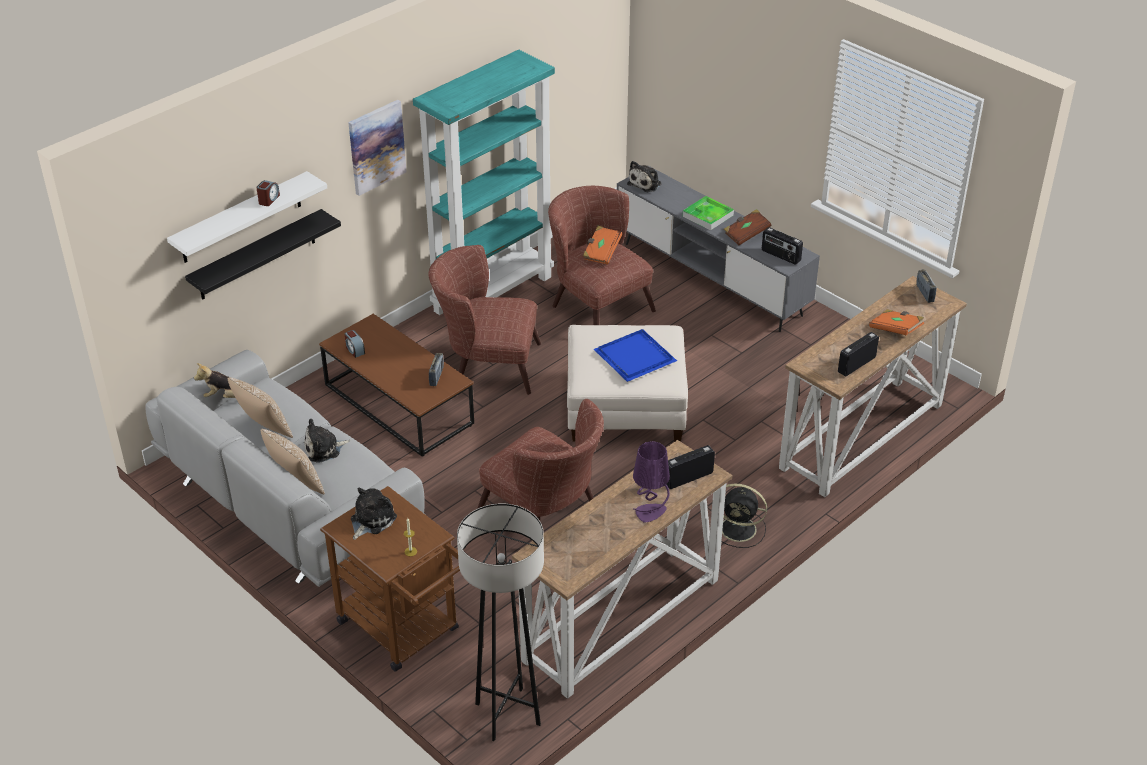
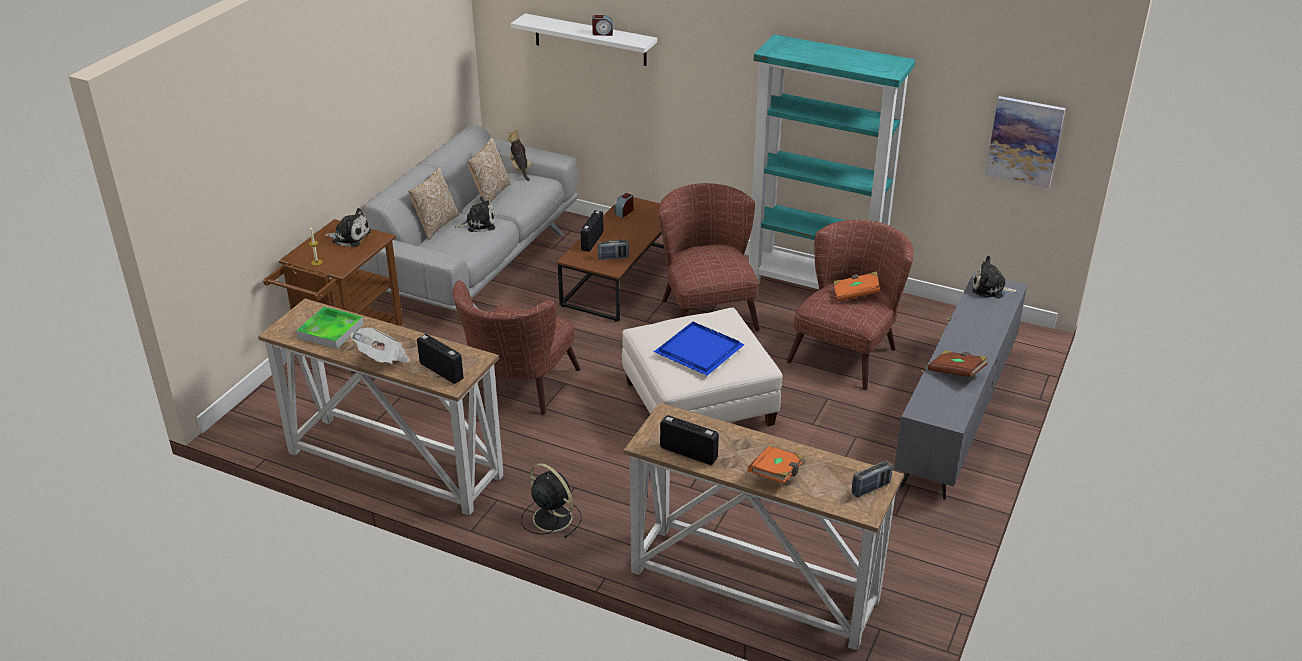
camera: 70 degrees right, 5 degrees down
(257, 255) = (600, 83): black shelf -> none
(324, 449) = (478, 224): plush toy -> plush toy turned 120 degrees clockwise
(376, 147) = (732, 60): picture -> picture (1024, 141)
(508, 714) = (264, 425): grey floor lamp -> none
(650, 512) = (383, 358): purple table lamp -> newspaper
(708, 215) = (968, 340): tray -> tray (331, 331)
(740, 529) = (551, 517): black fan -> black fan turned 135 degrees clockwise
(780, 256) = (935, 404): radio -> radio (592, 241)

